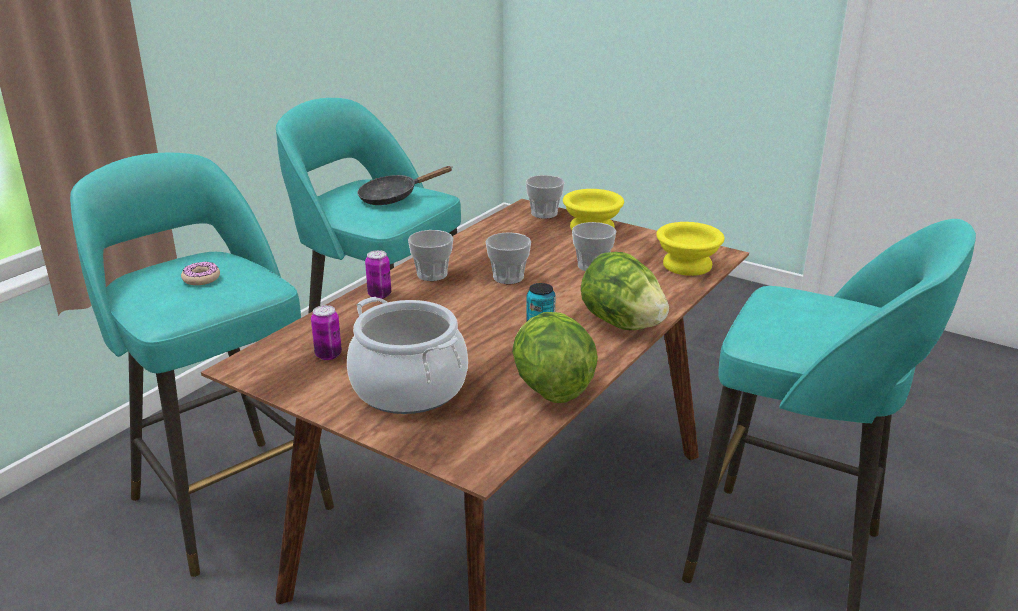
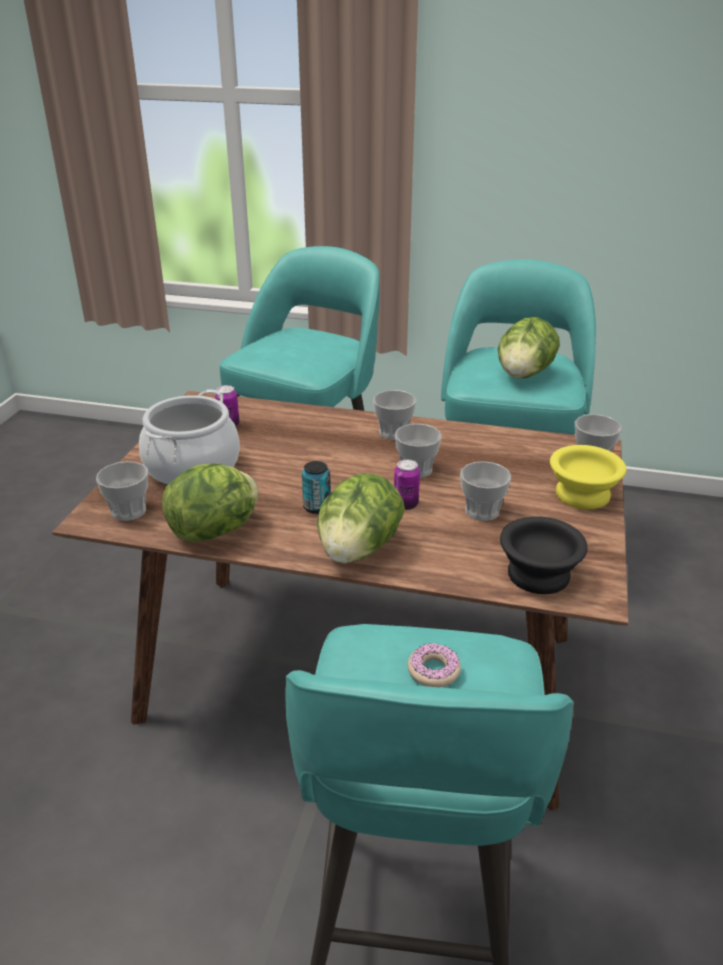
camera: 70 degrees right, 5 degrees up
(201, 279) = (302, 349): donut -> donut (433, 671)
(379, 295) = (338, 420): can -> can (406, 505)
(393, 197) = (524, 375): black frying pan -> lettuce
(477, 437) = (129, 511): none -> cup
(687, 264) = (541, 575): yellow bowl -> black bowl

